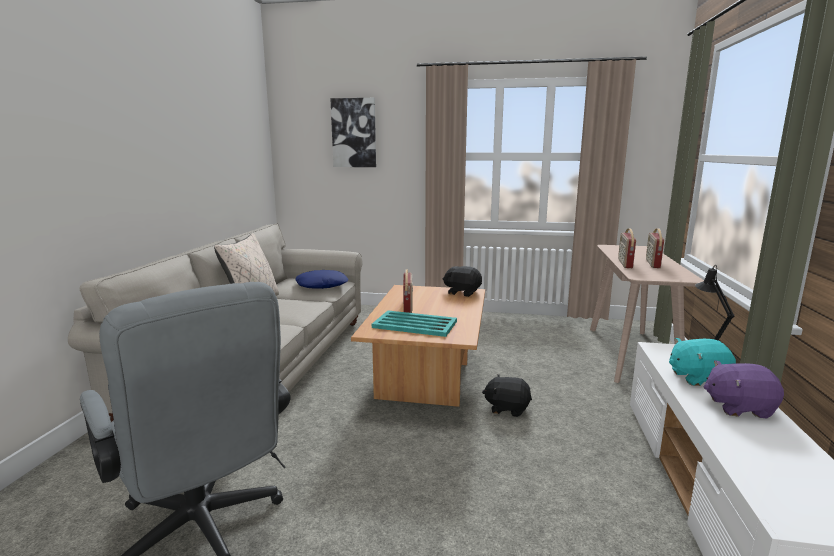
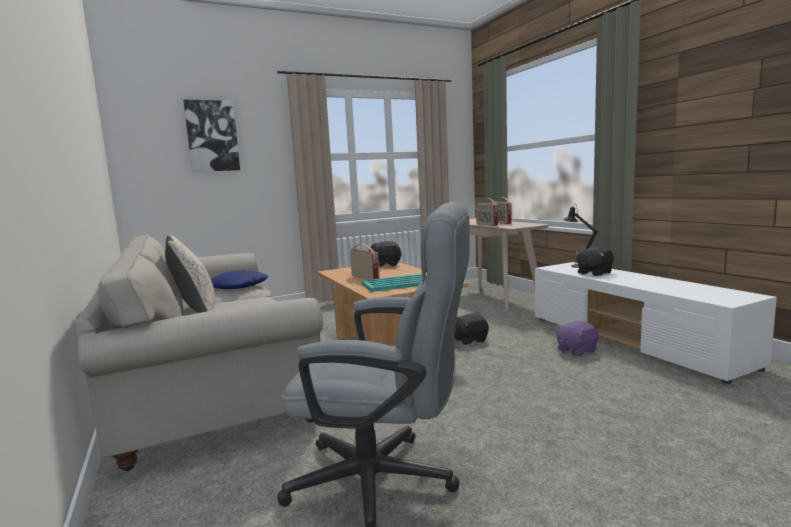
camera: 35 degrees left, 5 degrees down
(697, 378) = (594, 273): turquoise plush toy -> black plush toy
(738, 407) = (632, 278): purple plush toy -> purple plush toy (576, 350)

